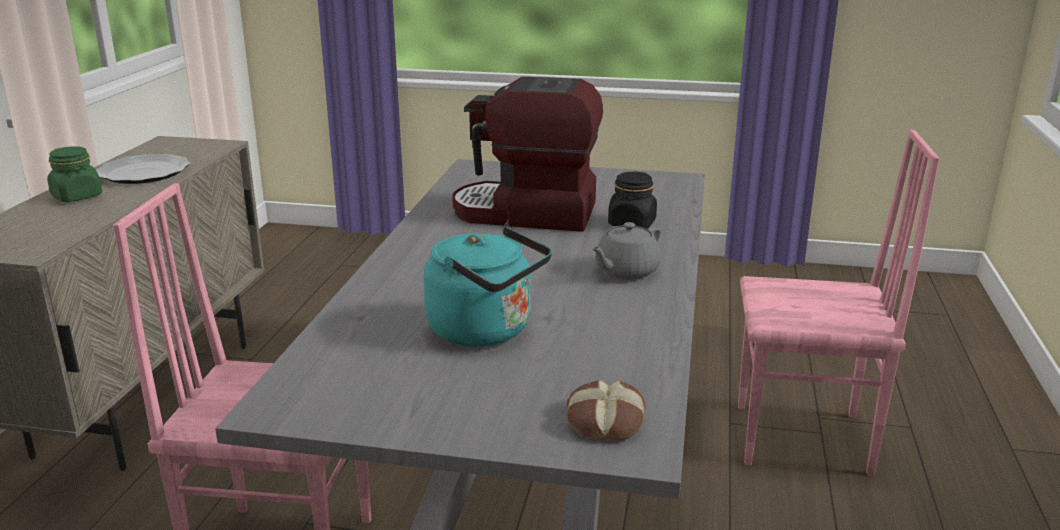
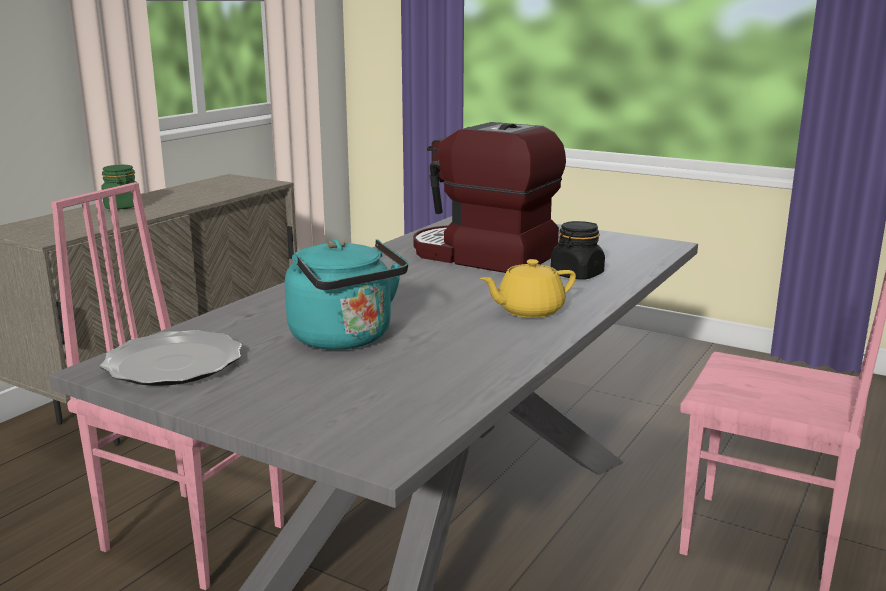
camera: 20 degrees right, 5 degrees down
(144, 173) = (189, 196): plate -> plate (174, 364)
(604, 420) = (376, 424): bread -> none
(625, 271) = (529, 311): grey teapot -> yellow teapot

